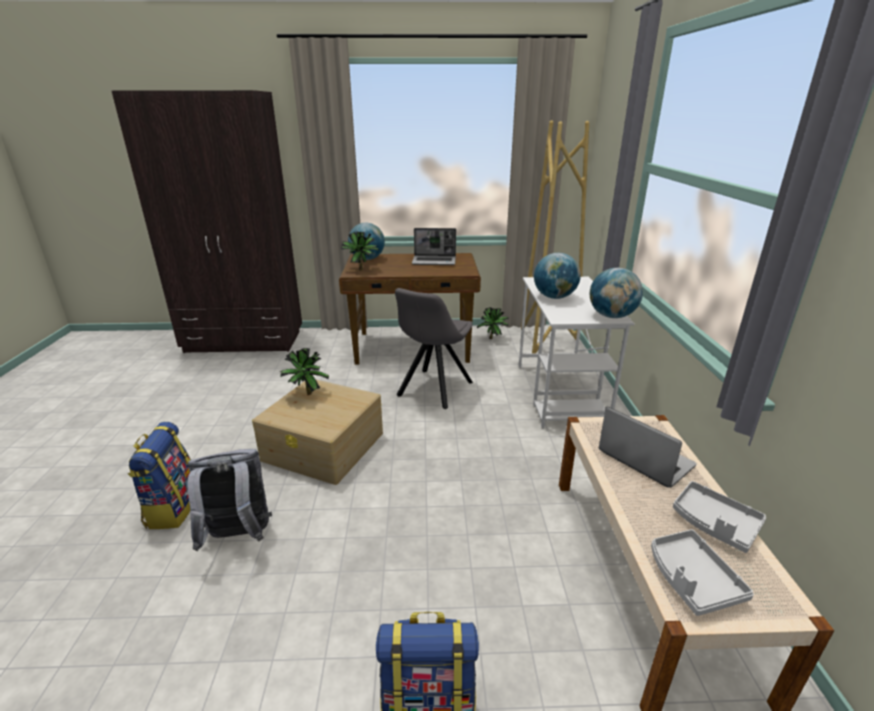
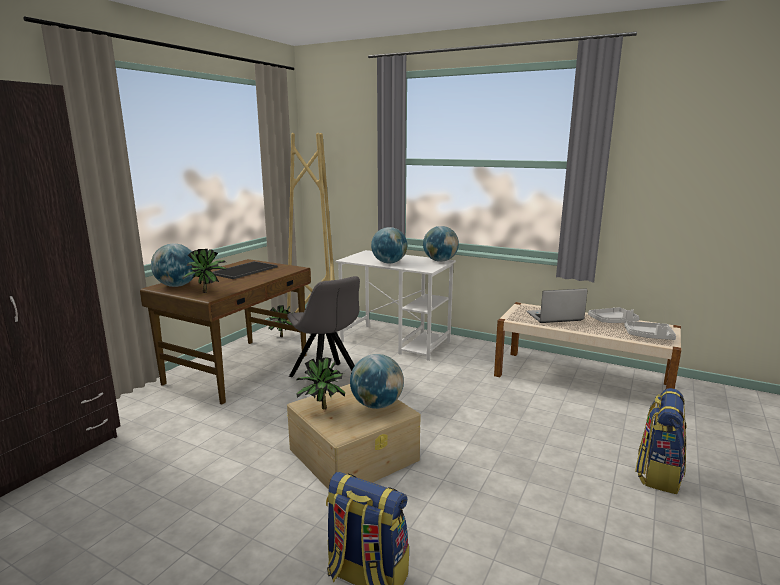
camera: 60 degrees left, 10 degrees down
(238, 536) = (451, 531): grey backpack -> none
(330, 415) = (377, 405): none -> globe
(434, 261) = (244, 270): laptop -> tray

